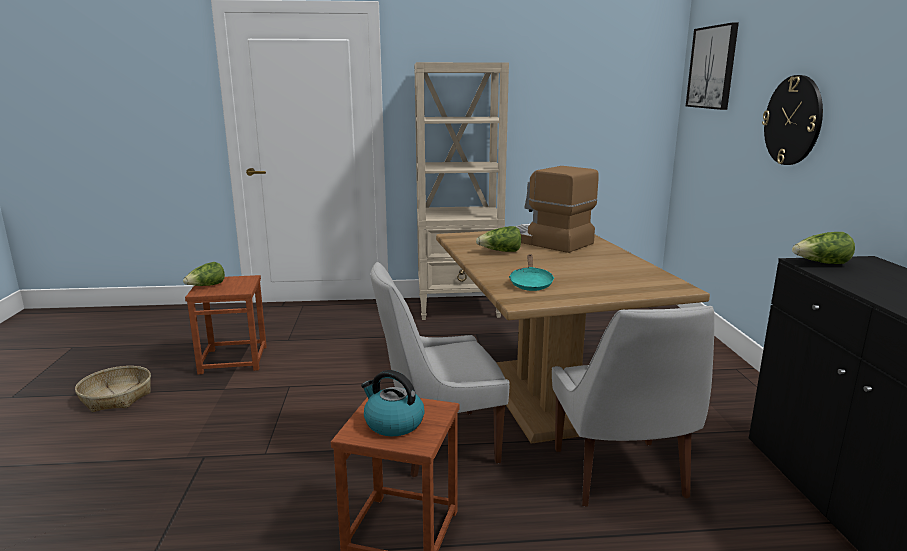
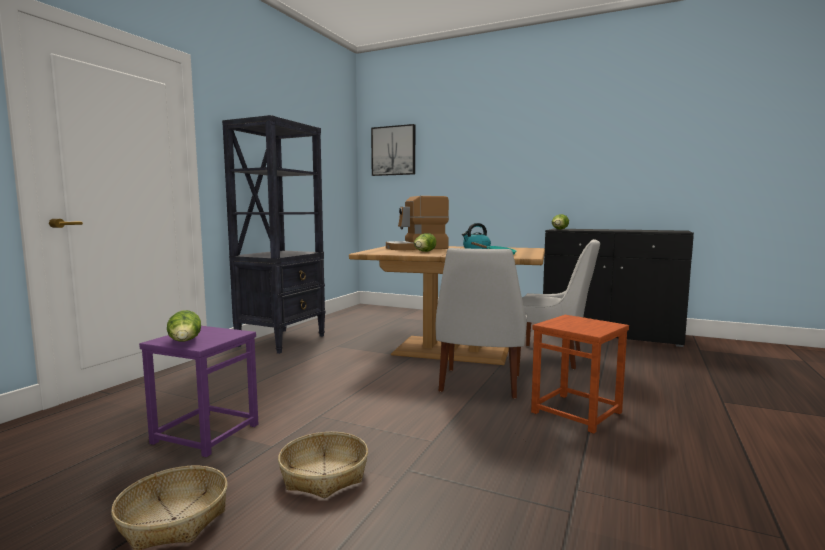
camera: 60 degrees left, 10 degrees down
(185, 423) = (324, 474): none -> basket
(234, 359) = (205, 433): brown stool -> purple stool
(393, 423) = (584, 325): kettle -> kettle (476, 249)
(459, 308) = (282, 341): beige bookcase -> black bookcase
(793, 120) = (478, 174): wall clock -> none

